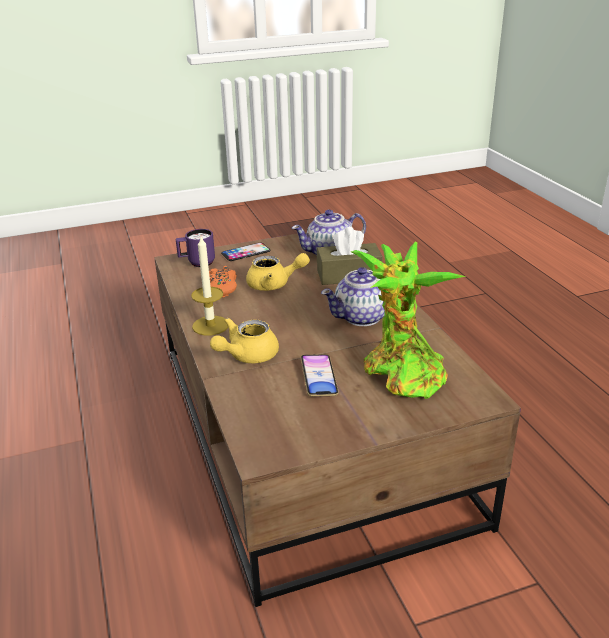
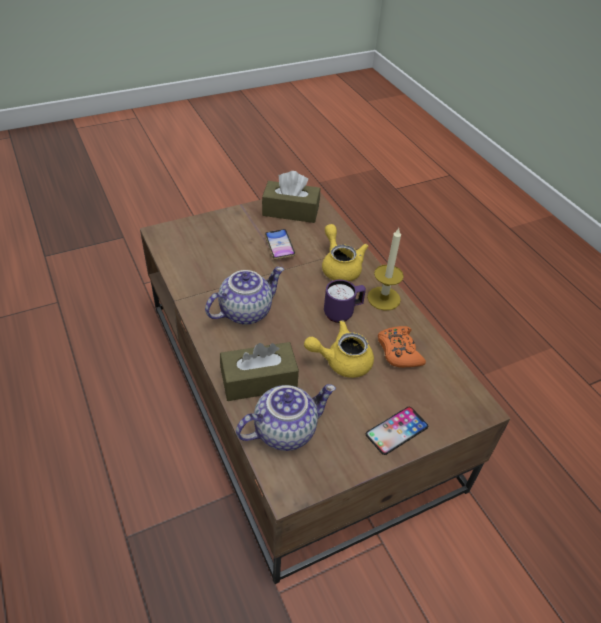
camera: 170 degrees right, 15 degrees up
(197, 263) = (447, 402): purple mug -> purple mug (342, 313)
(246, 355) = (340, 266): yellow teapot -> yellow teapot turned 60 degrees counterclockwise
(295, 430) = (290, 211): none -> brown tissue box
(400, 373) = (218, 252): potted plant -> none

